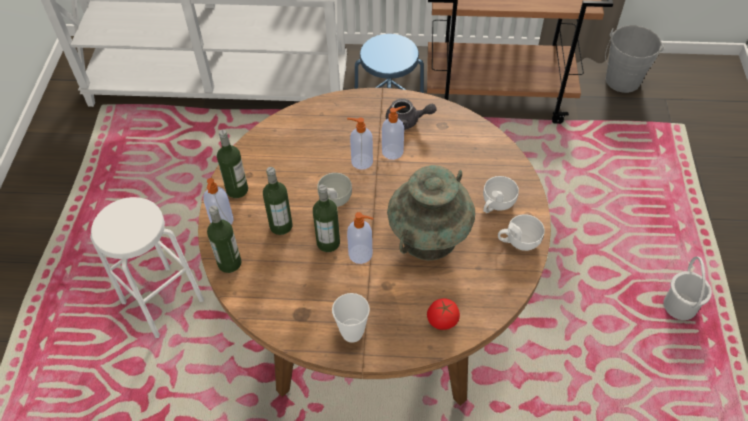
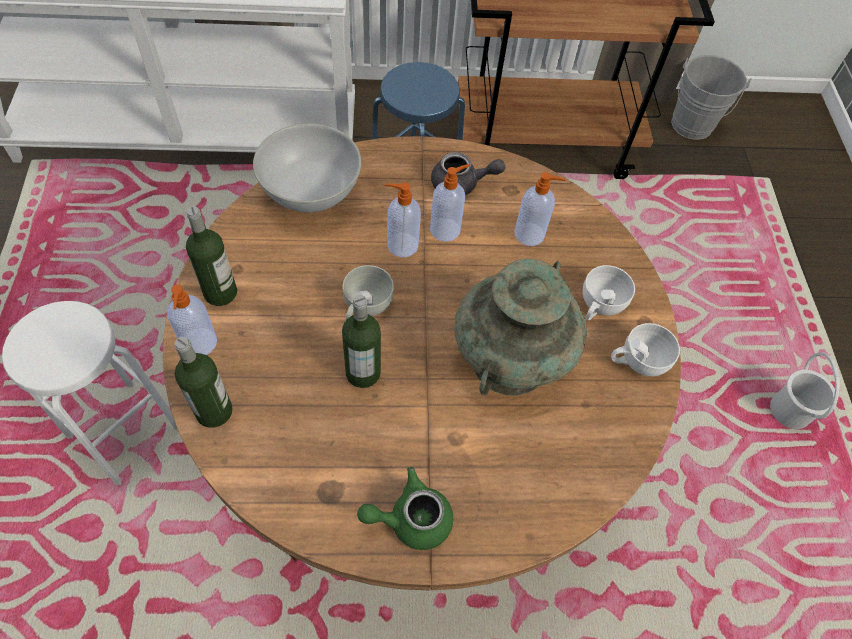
camera: 10 degrees left, 5 degrees up
(281, 226) = (290, 348): bottle -> none
(301, 126) = (311, 194): none -> white bowl
(352, 333) = (410, 519): cup -> green teapot
(361, 254) = (413, 389): soap dispenser -> soap dispenser (530, 234)
(442, 320) = (543, 492): tomato -> none

